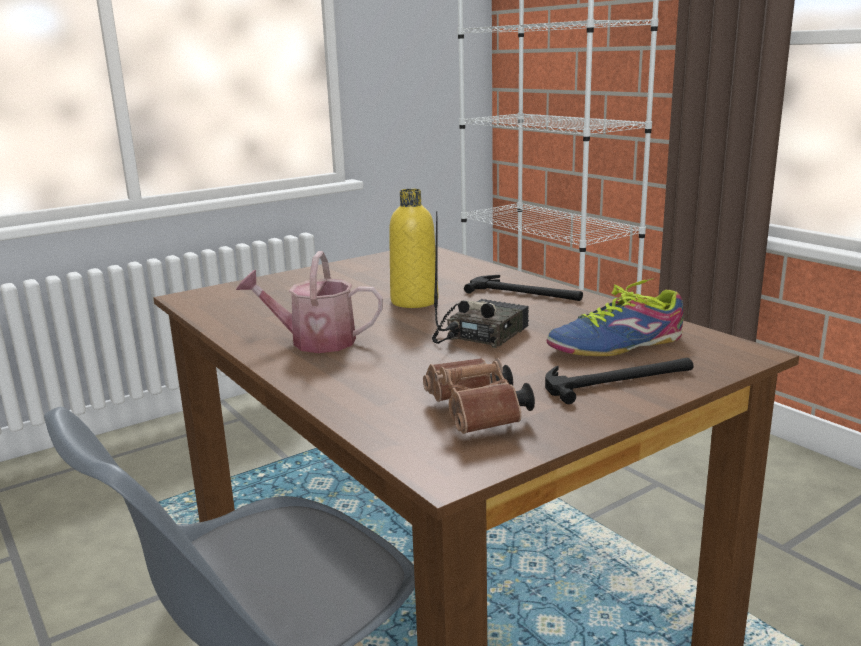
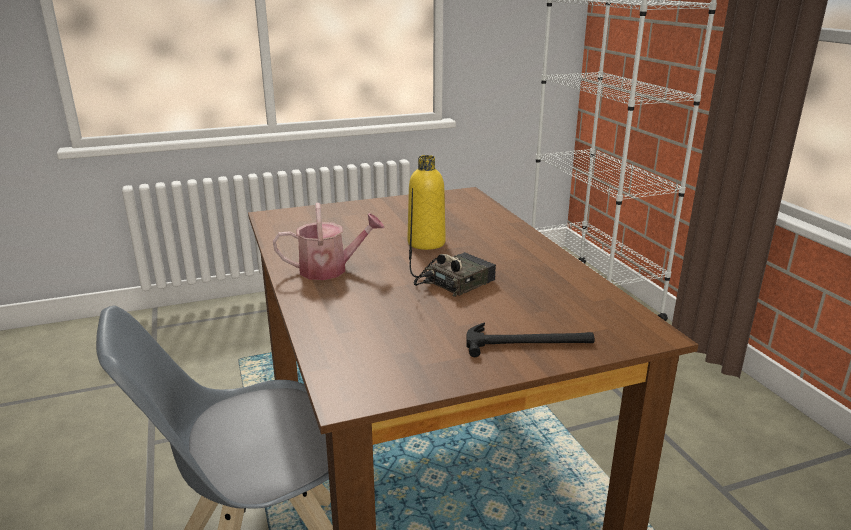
camera: 15 degrees right, 5 degrees up
(314, 341) = (330, 269): watering can -> watering can turned 150 degrees clockwise
(478, 416) = (400, 356): brown binoculars -> none
(525, 293) = (517, 247): hammer -> none
(617, 345) = (552, 309): shoe -> none

